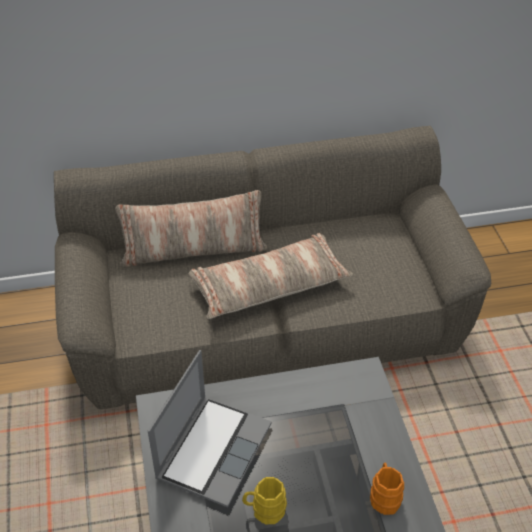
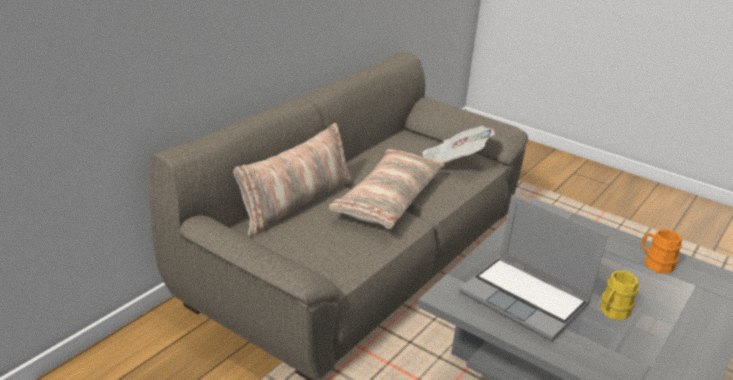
camera: 45 degrees left, 15 degrees down
(213, 450) = (526, 299): laptop -> laptop turned 150 degrees clockwise
(389, 274) = (453, 161): none -> newspaper

